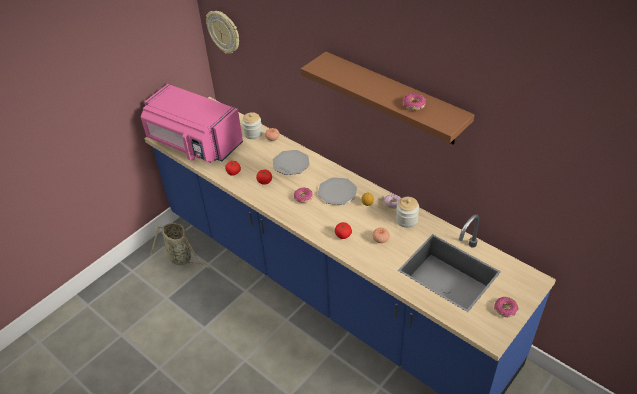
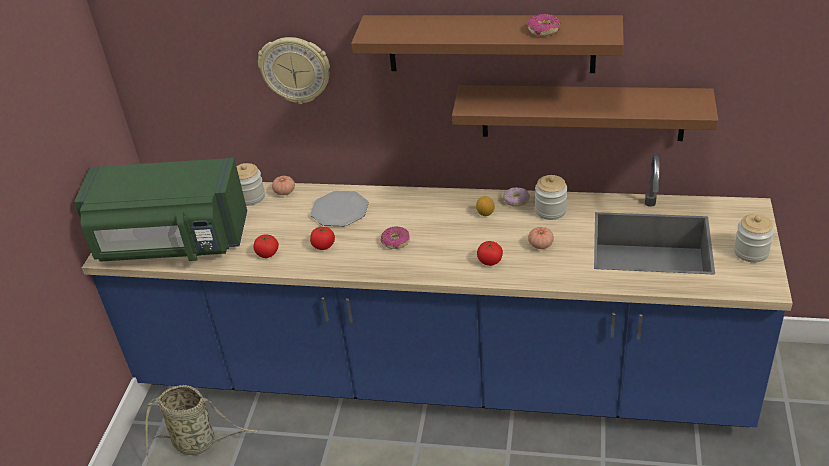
camera: 30 degrees left, 5 degrees down
(194, 144) = (171, 243): pink microwave -> green microwave
(224, 32) = (159, 56): wall clock -> wall clock (295, 69)
(337, 192) = (434, 217): plate -> none
(444, 166) = (582, 112): none -> brown shelf
(505, 309) = (751, 252): donut -> jar

